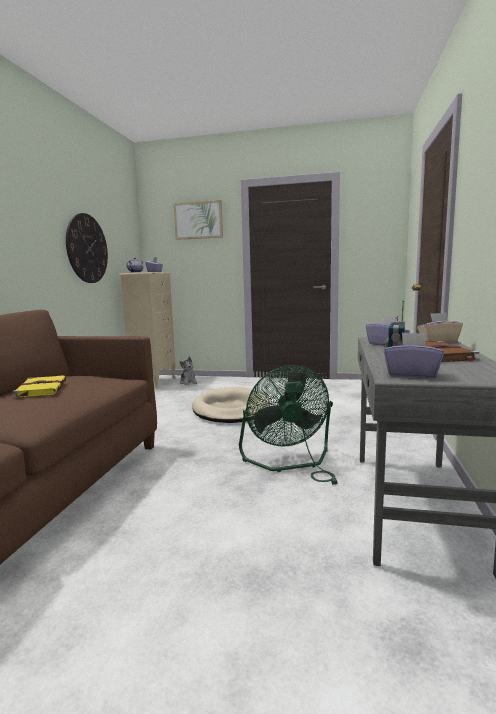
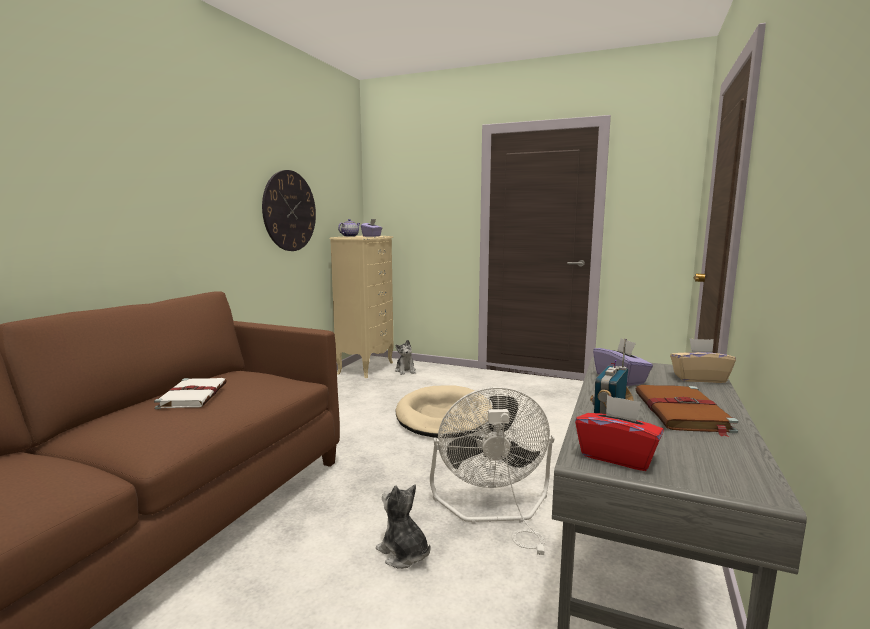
camera: 10 degrees right, 0 degrees up
(42, 388) = (193, 395): yellow book -> white book
(198, 220) = (429, 174): picture -> none
(232, 496) = (403, 553): none -> plush toy
(295, 463) = (498, 511): green fan -> white fan
(411, 374) = (617, 456): purple tissue box -> red tissue box

